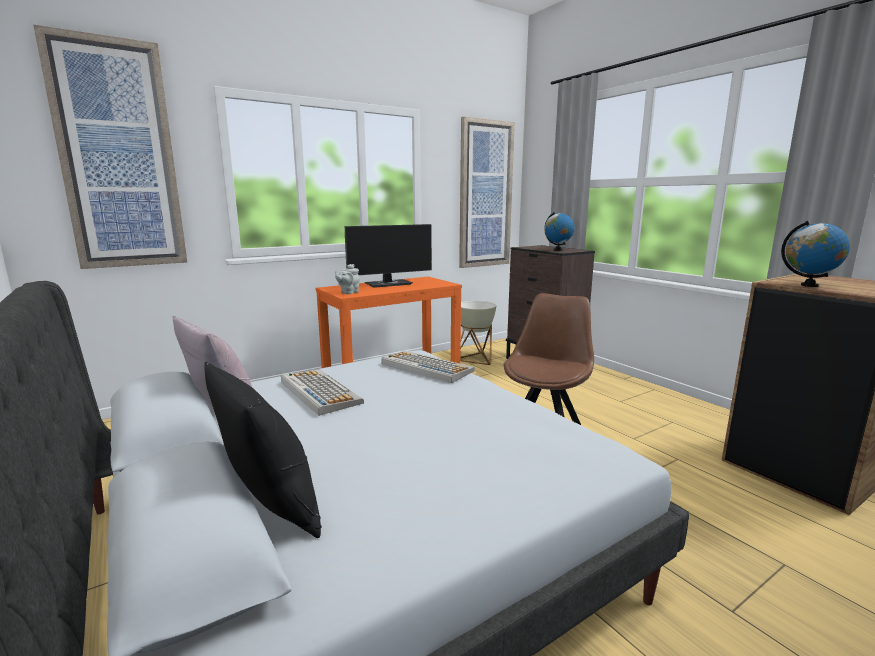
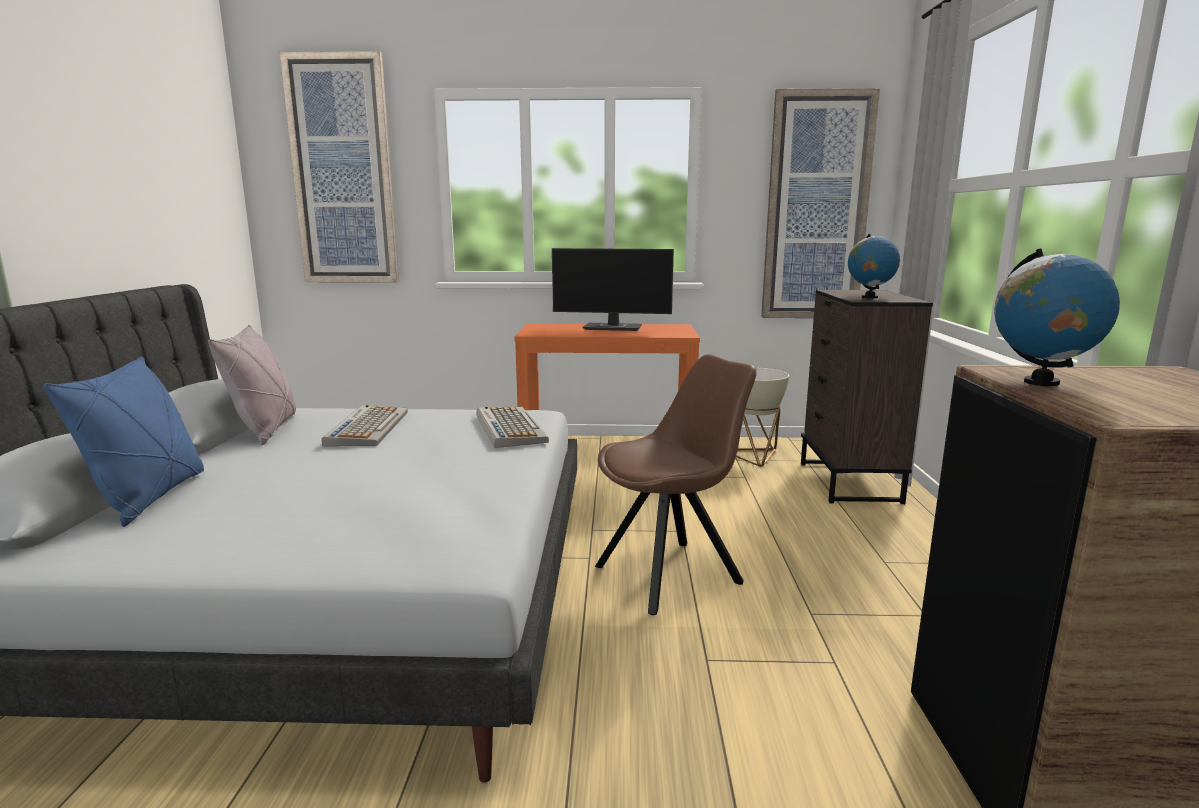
camera: 35 degrees right, 0 degrees up
(271, 506) = (150, 497): black pillow -> blue pillow
(348, 292) = (540, 332): grey teapot -> none

